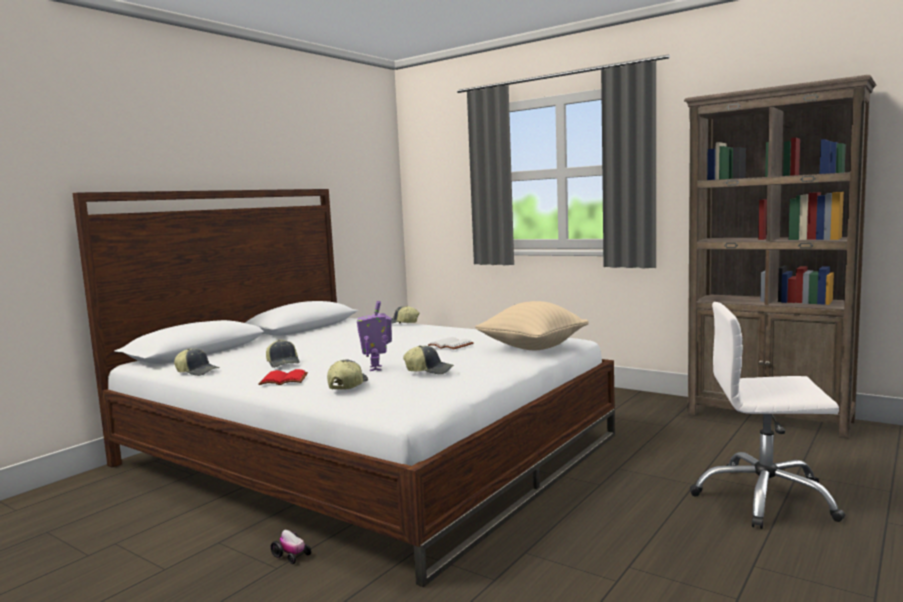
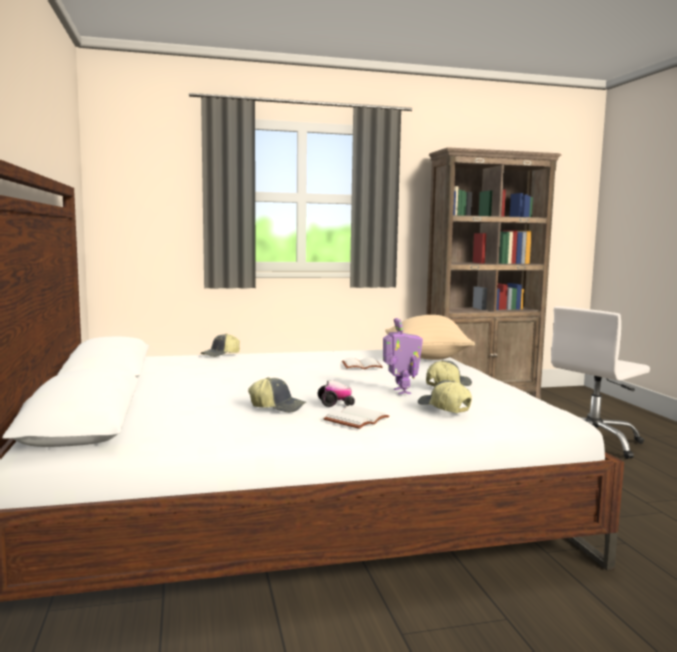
camera: 50 degrees left, 0 degrees up
(198, 372) = (208, 437): cap -> none
(282, 380) = (357, 420): red book -> white book
(292, 555) = (489, 603): toy car -> toy car (336, 404)
(377, 368) = (400, 391): toy robot -> toy robot turned 135 degrees counterclockwise

